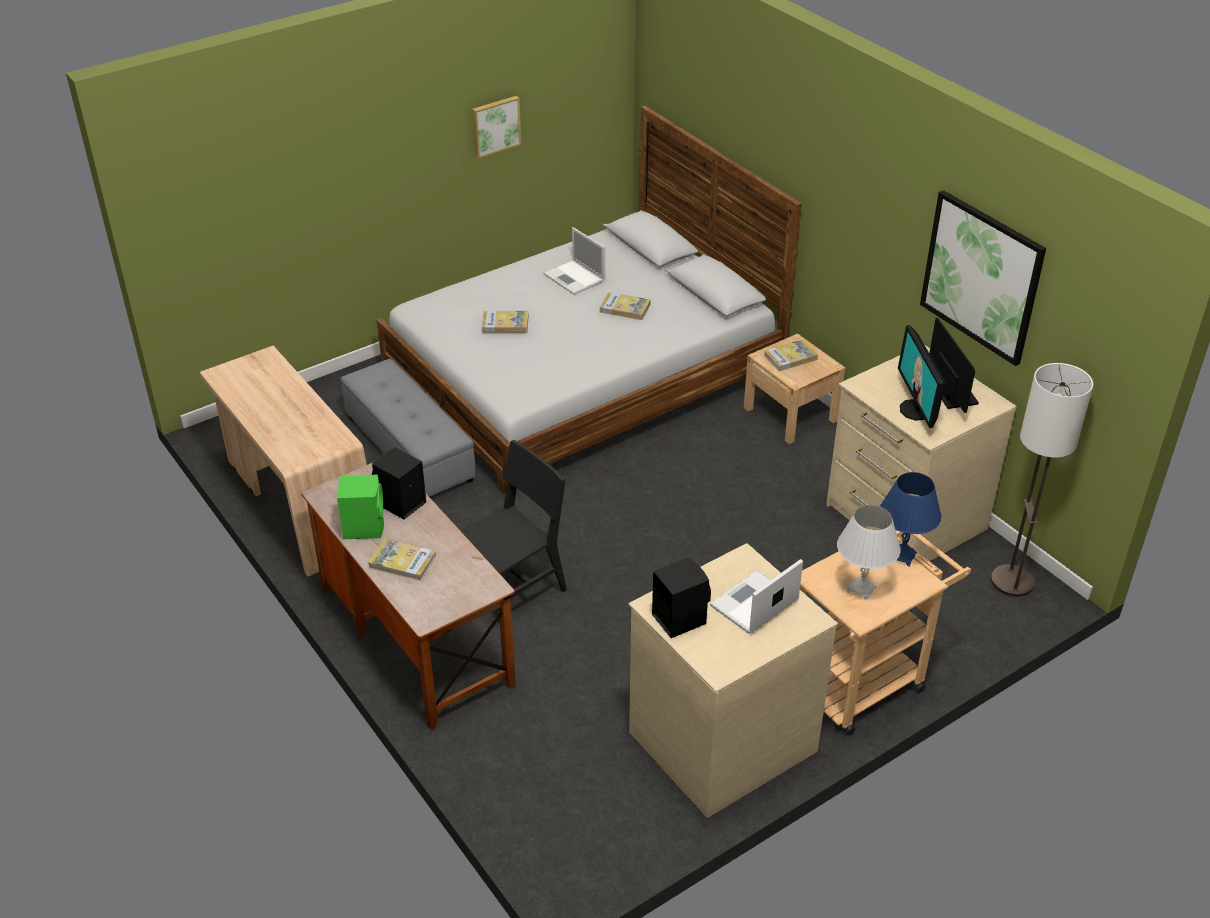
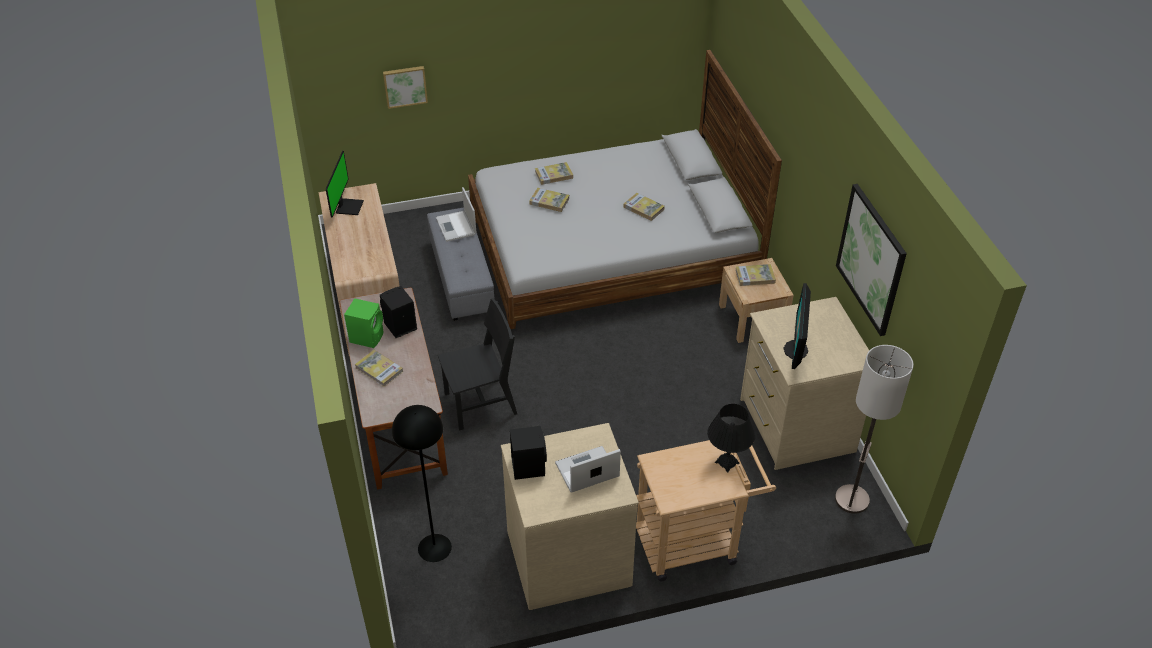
camera: 20 degrees right, 5 degrees up
(494, 293) = (554, 175): none -> book
(495, 125) = (583, 47): picture -> picture (405, 86)
(545, 779) = (434, 548): none -> black floor lamp
(575, 278) = (619, 175): laptop -> laptop (456, 227)
(861, 589) = (681, 480): white table lamp -> none
(902, 556) = (727, 463): blue table lamp -> black table lamp
(953, 397) = (833, 346): monitor -> monitor (348, 207)

